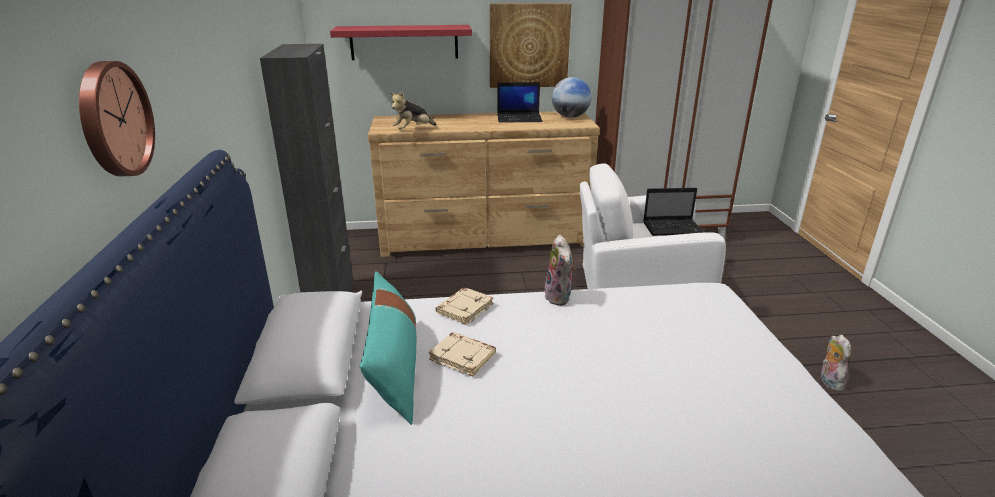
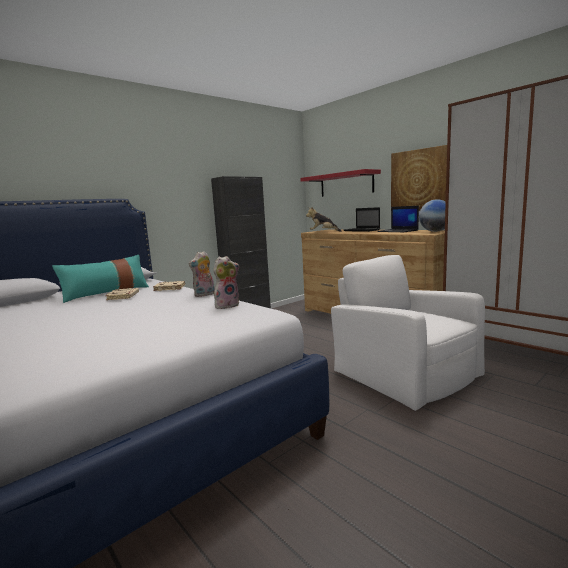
camera: 55 degrees right, 15 degrees down
(113, 119) = (56, 170): wall clock -> none
(673, 228) = (436, 318): laptop -> laptop (362, 230)
(828, 381) = (428, 496): plush toy -> plush toy (227, 305)

